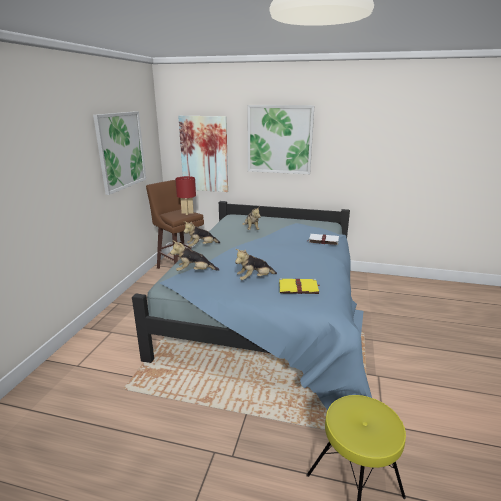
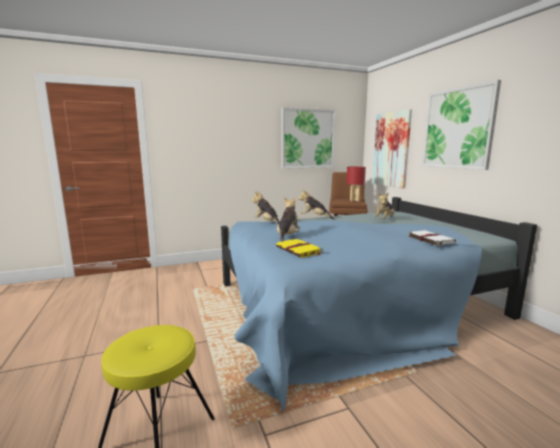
camera: 55 degrees right, 10 degrees down
(254, 279) = (288, 236): plush toy -> plush toy turned 75 degrees clockwise

